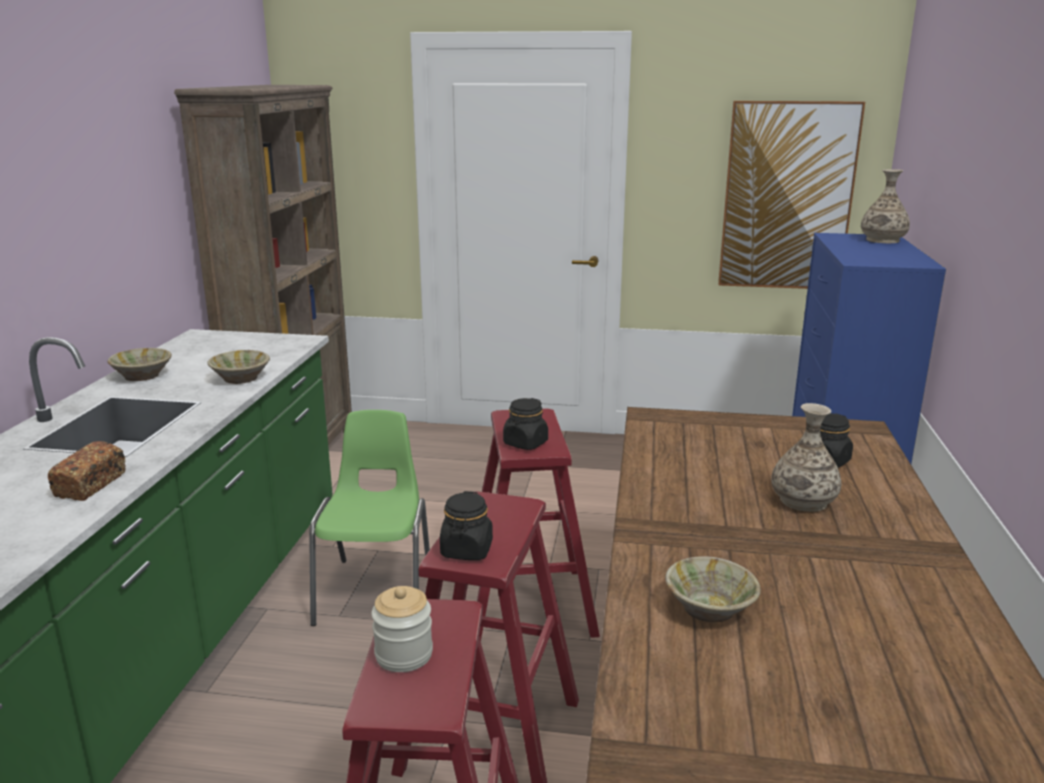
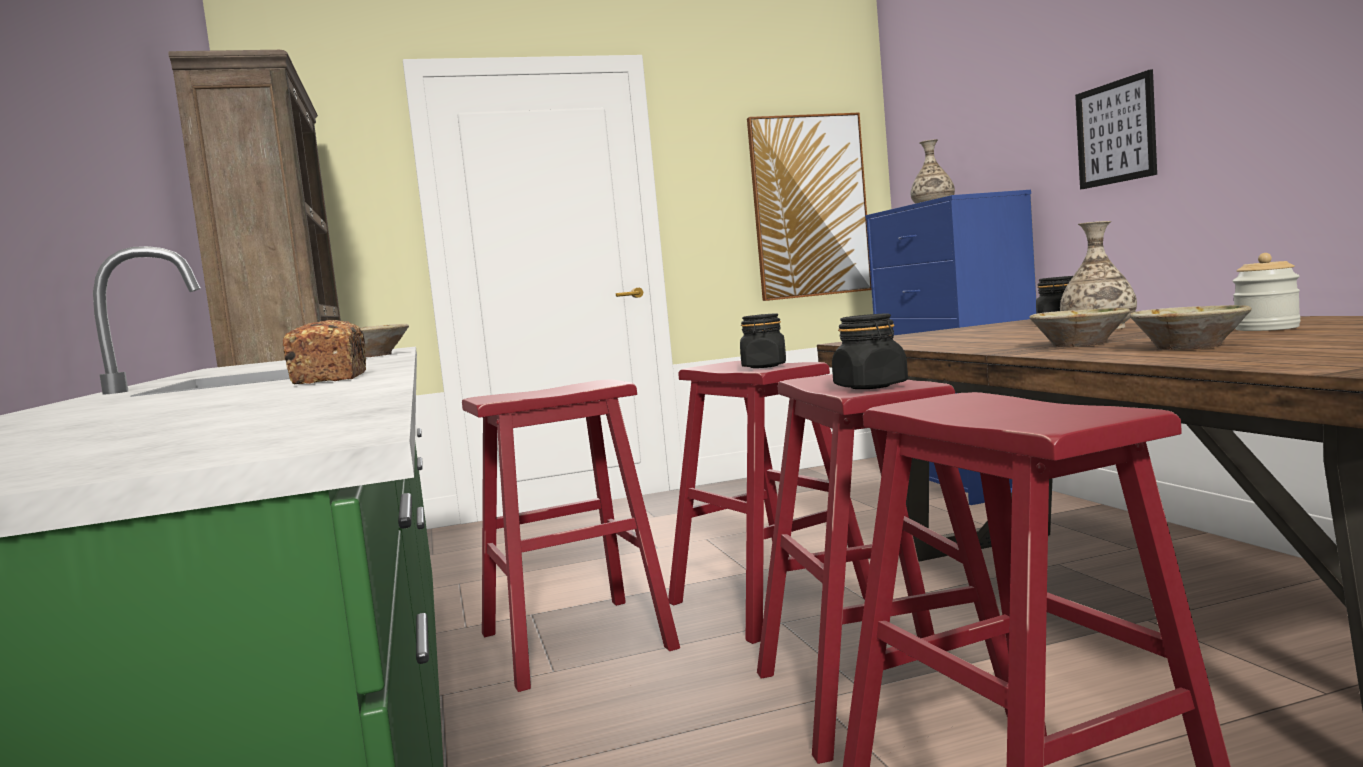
camera: 25 degrees left, 15 degrees down
(143, 376) = (210, 374): beige bowl -> beige bowl (1080, 344)
(377, 591) = (576, 640): green chair -> red stool
(404, 655) = (983, 412): jar -> jar (1266, 328)
(1002, 257) = (1115, 132): none -> picture

